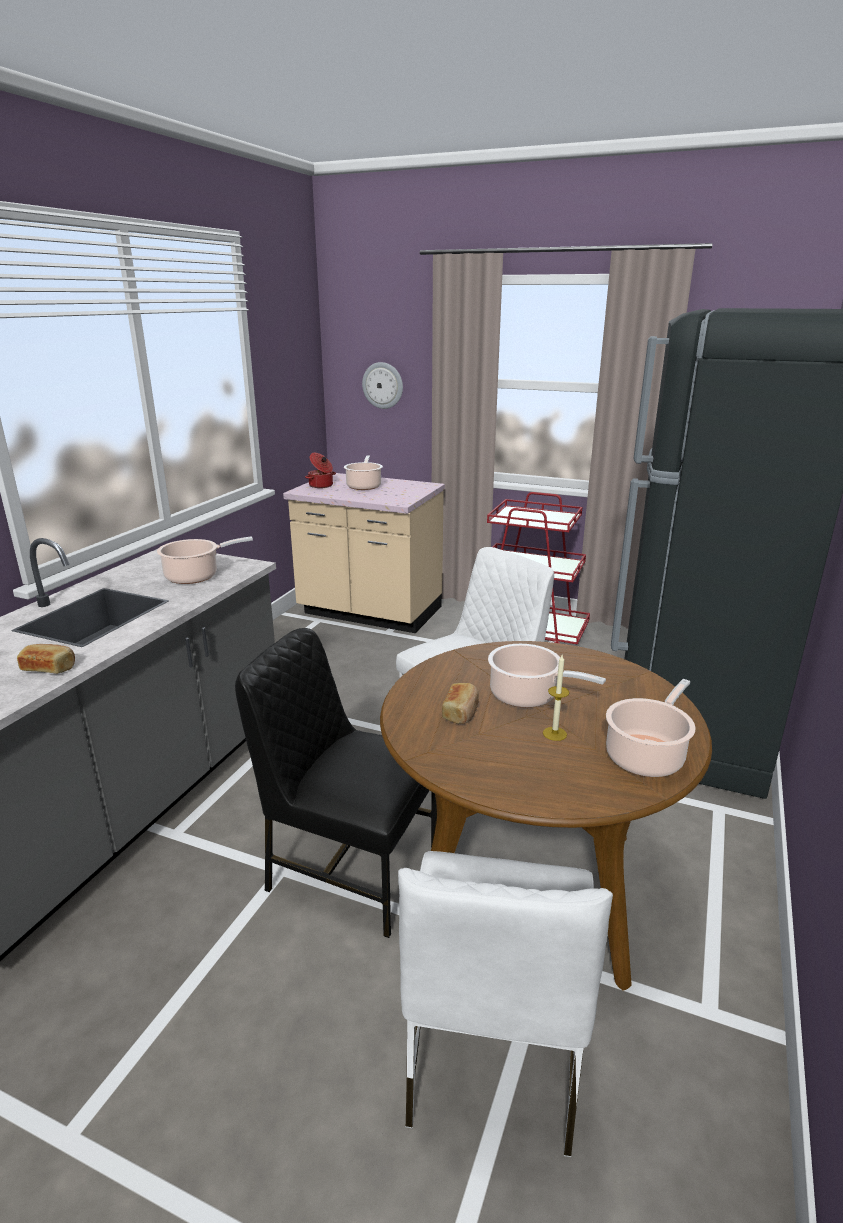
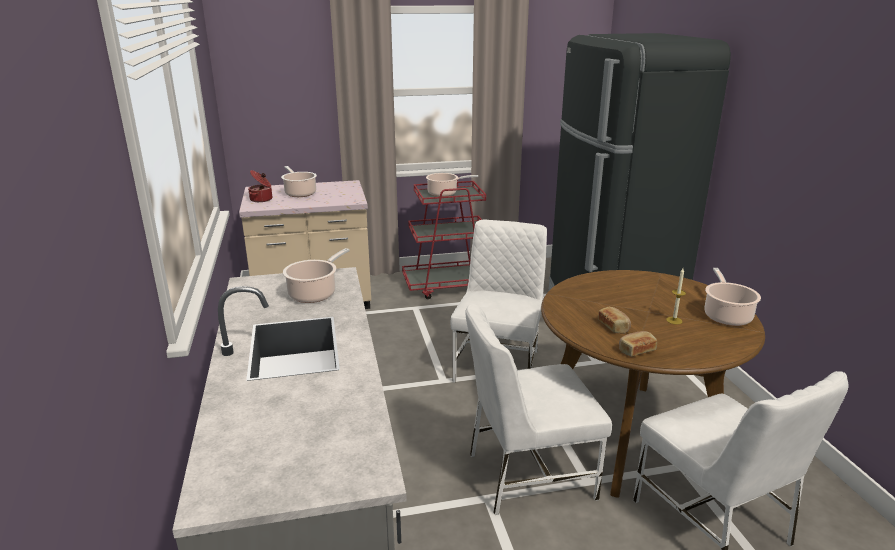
camera: 35 degrees left, 0 degrees up
(49, 668) = (349, 392): bread -> bread (636, 350)
(350, 867) = (528, 474): black chair -> white chair
(383, 385) = (282, 102): wall clock -> none
(527, 696) = (629, 306): cooking pot -> cooking pot (444, 193)

